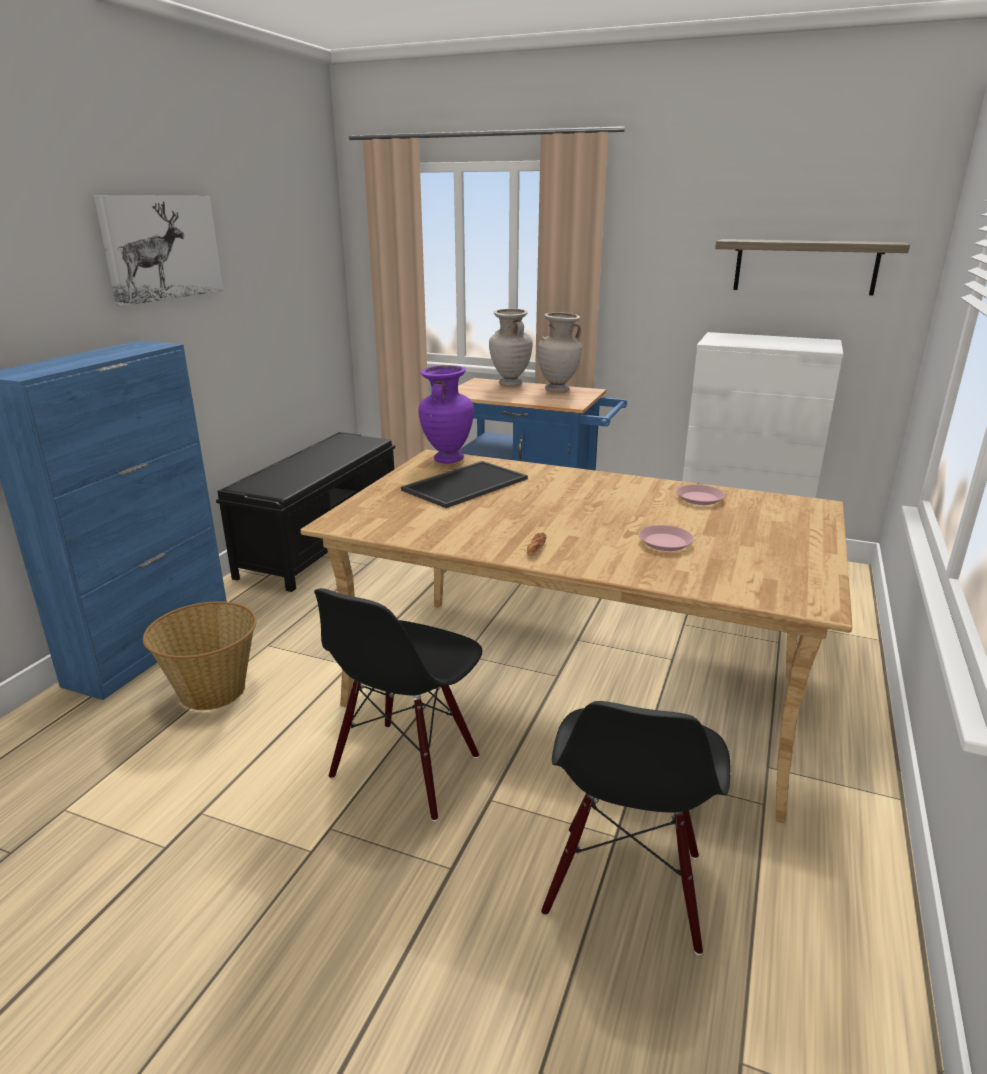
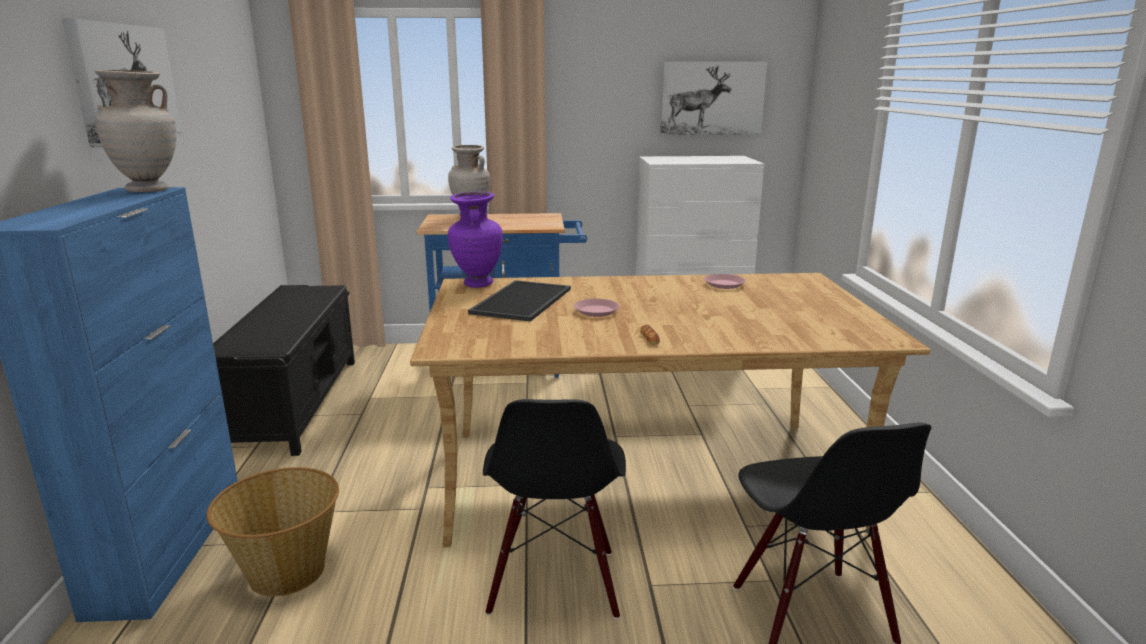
camera: 25 degrees left, 5 degrees down
(557, 390) = (521, 217): beige vase -> beige vase (148, 190)
(665, 542) = (741, 317): pink plate -> pink plate (596, 311)
(805, 266) = (711, 98): shelf -> picture

